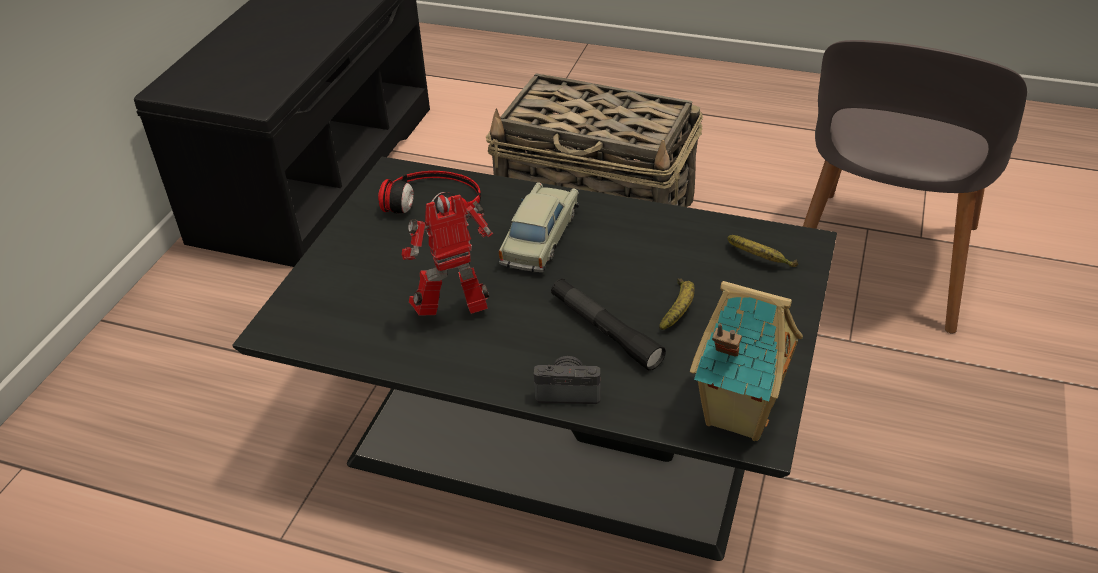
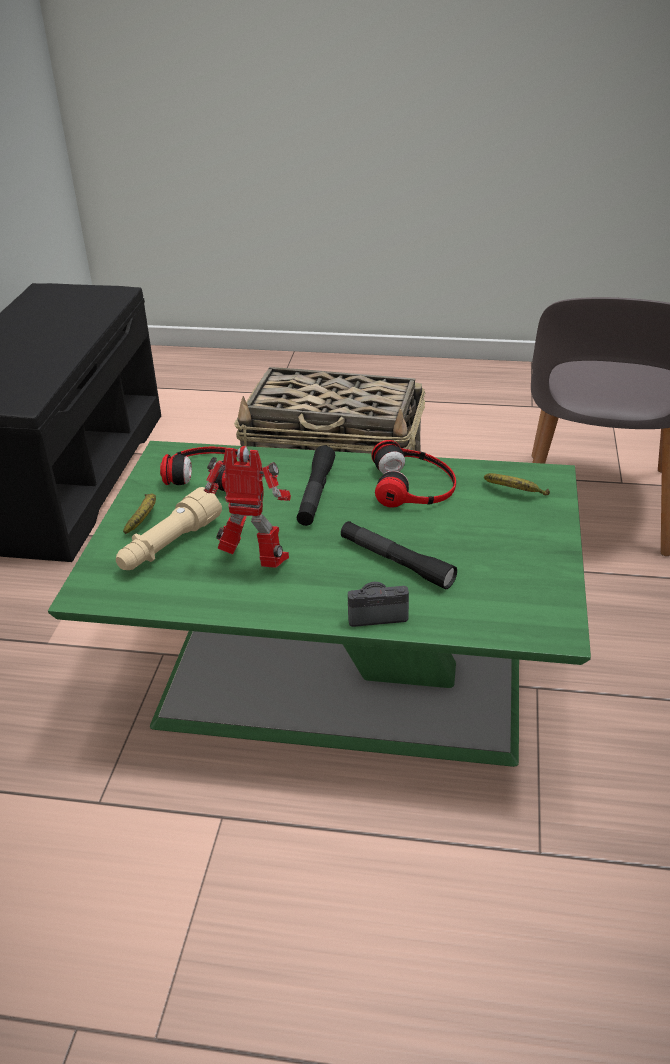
camera: 10 degrees left, 5 degrees down
(371, 283) = (169, 545): none -> beige flashlight
(455, 313) = (255, 562): toy robot -> toy robot turned 45 degrees clockwise
(539, 238) = (315, 494): beige toy car -> black flashlight
(551, 426) = (336, 671): black coffee table -> green coffee table
(649, 239) = (414, 485): none -> headphones
(678, 309) = (456, 538): banana -> banana (144, 518)
(737, 413) = (531, 615): toy house -> none

